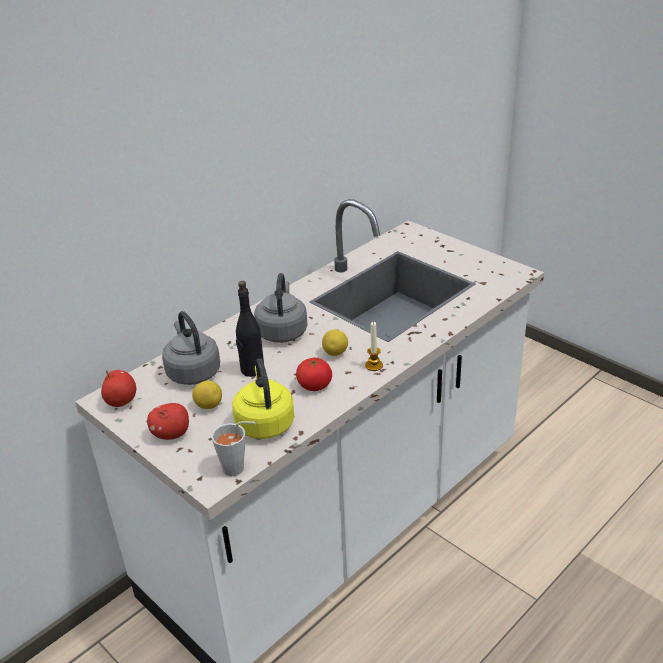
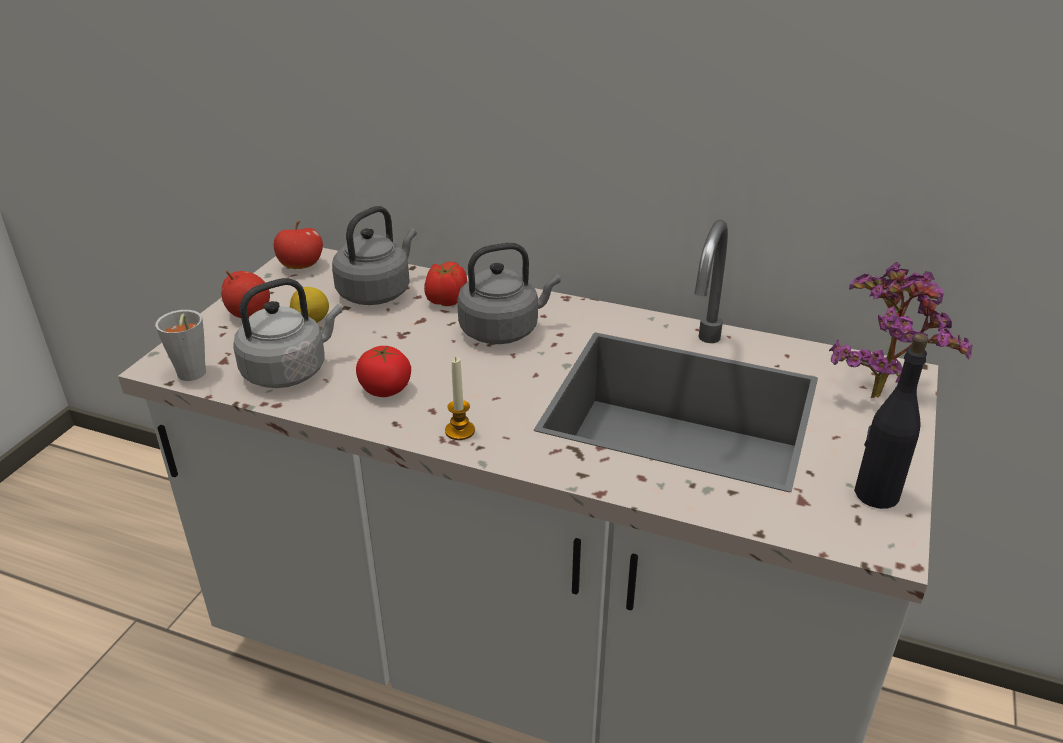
camera: 65 degrees right, 0 degrees up
(229, 345) = (446, 300): none -> tomato
(252, 370) = (400, 331): black bottle -> black bottle (875, 494)
(264, 422) = (289, 371): yellow kettle -> grey kettle
(335, 353) = (474, 388): lemon -> none
(419, 240) = (878, 392): none -> potted plant

